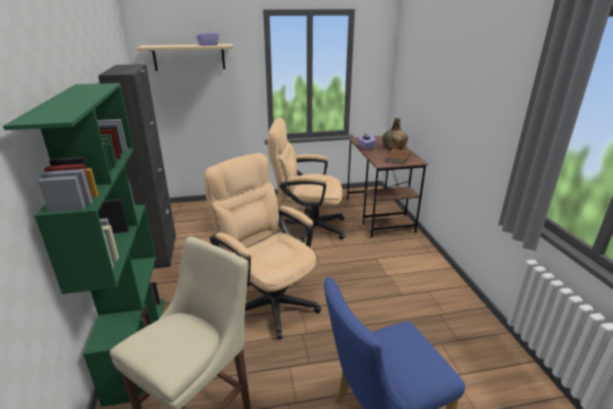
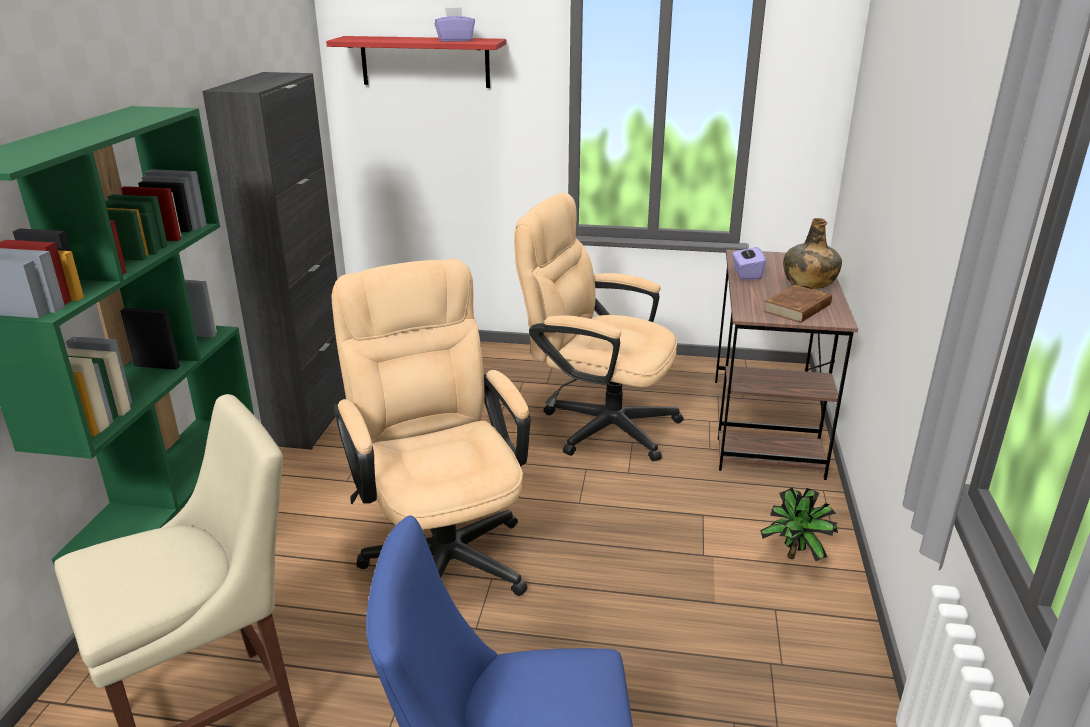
camera: 20 degrees right, 0 degrees up
(189, 57) = (425, 61): beige shelf -> red shelf
(423, 267) = (796, 557): none -> potted plant

